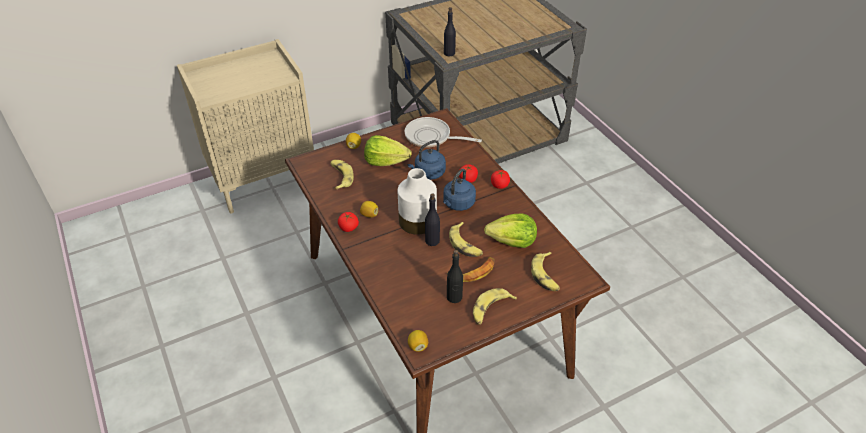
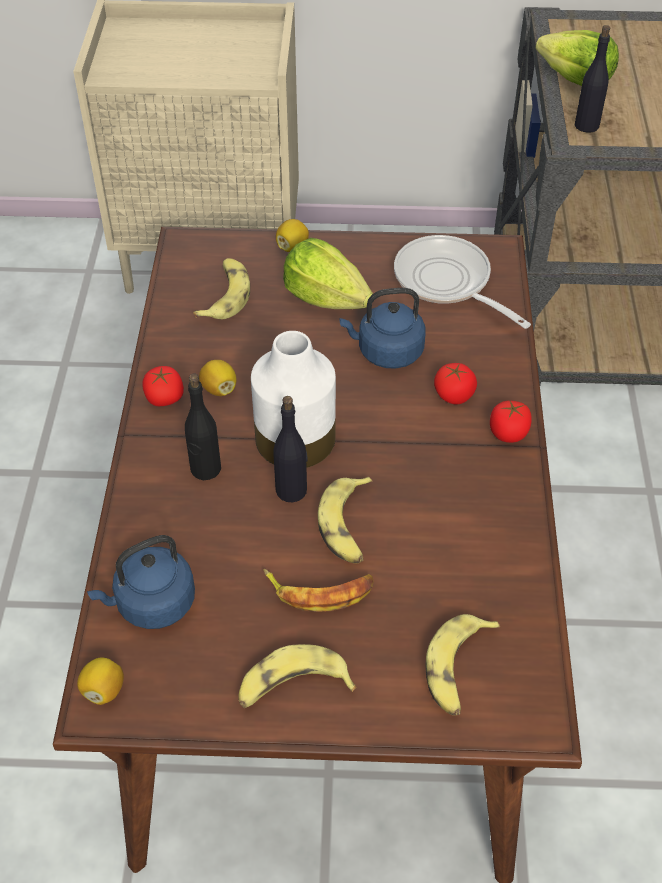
camera: 30 degrees right, 5 degrees up
(454, 297) = (244, 625): black bottle -> black bottle (205, 469)
(458, 204) = (396, 437): blue kettle -> blue kettle (152, 604)
(512, 241) = (444, 563): lettuce -> lettuce (576, 78)

